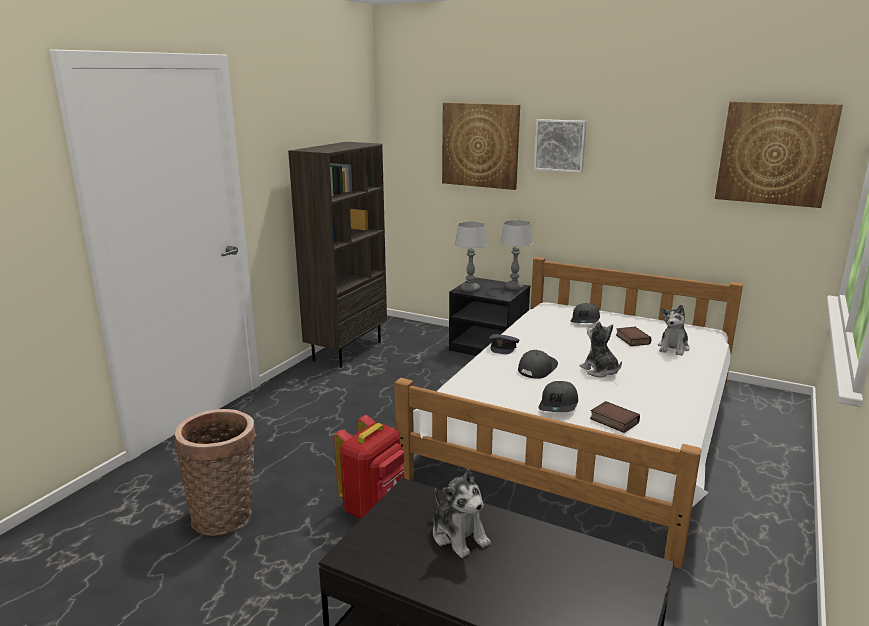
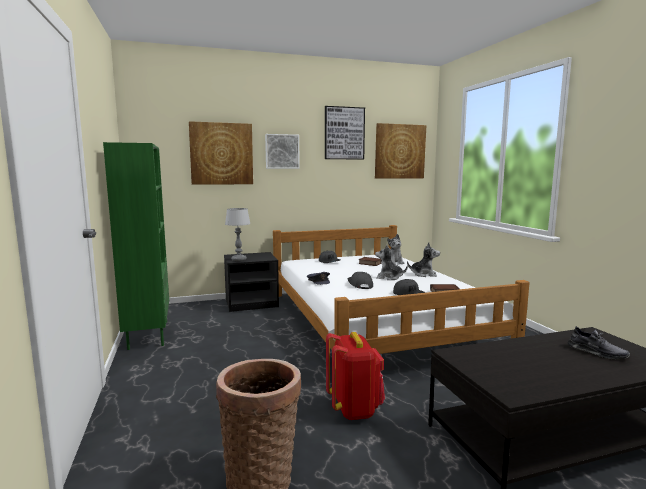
camera: 45 degrees left, 10 degrees down
(347, 351) = (147, 334): brown bookcase -> green bookcase
(459, 535) = (522, 358): plush toy -> plush toy (424, 274)
(513, 287) = (263, 254): table lamp -> none
(564, 585) = (596, 352): none -> grey shoe
(665, 119) = (344, 133): none -> picture

